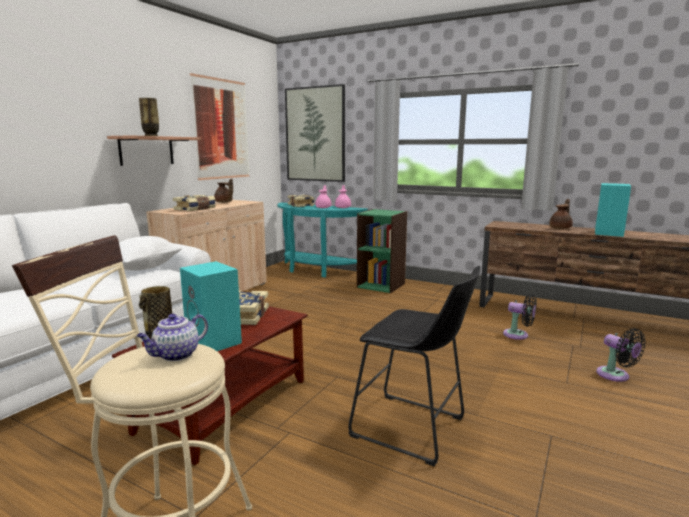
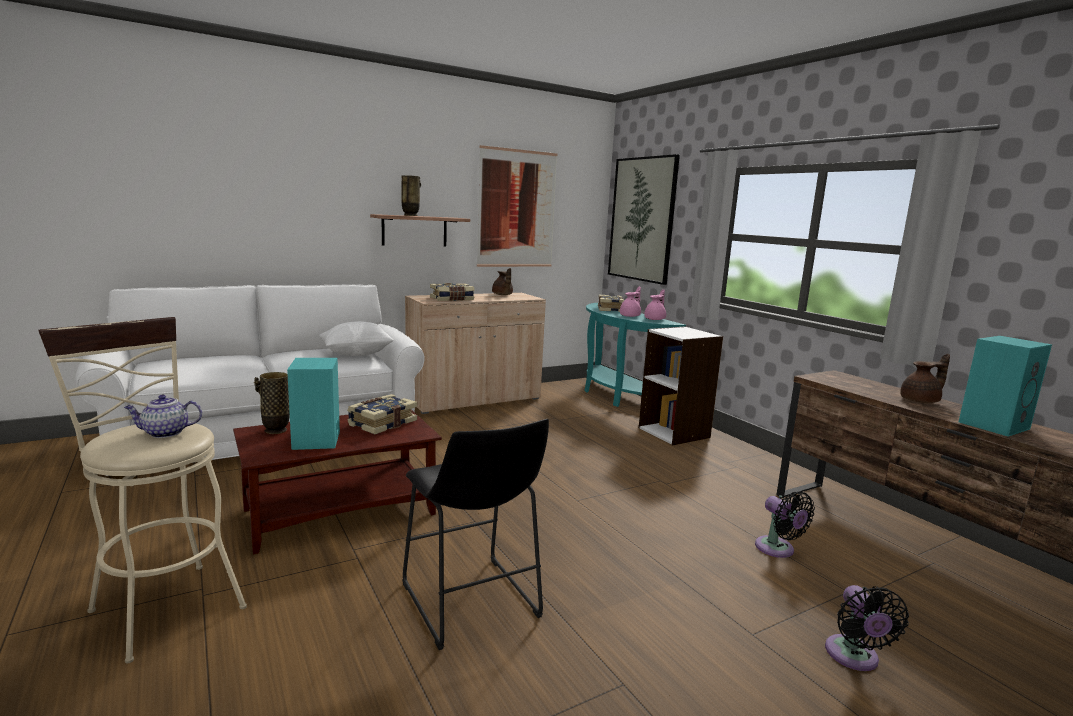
camera: 30 degrees right, 0 degrees up
(381, 285) = (674, 432): green bookcase -> white bookcase

